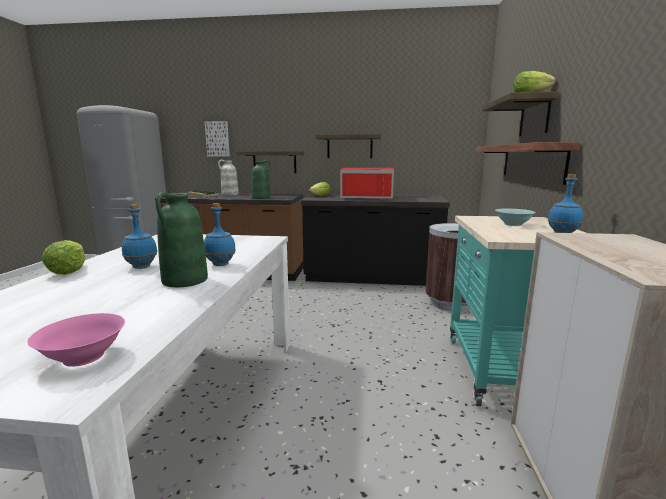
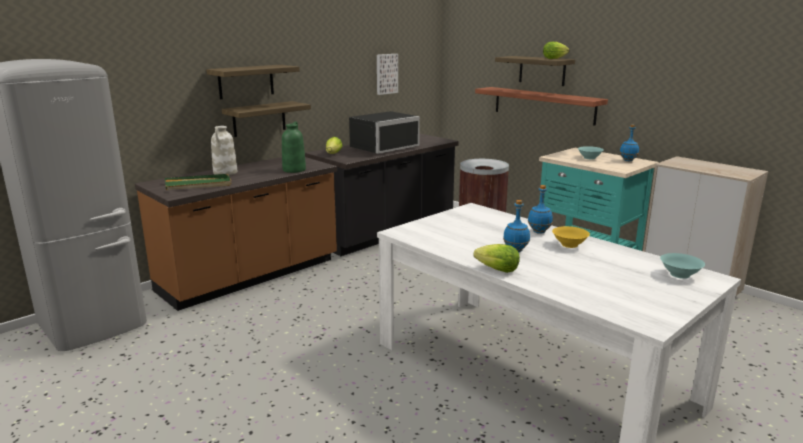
camera: 50 degrees left, 5 degrees up
(85, 357) = (680, 274): pink bowl -> turquoise bowl
(185, 280) = (570, 245): green vase -> yellow bowl
(218, 139) = (181, 95): picture -> picture (386, 74)
(349, 147) = (338, 90): shelf -> shelf (246, 81)
(367, 197) = (381, 147): red microwave -> black microwave

